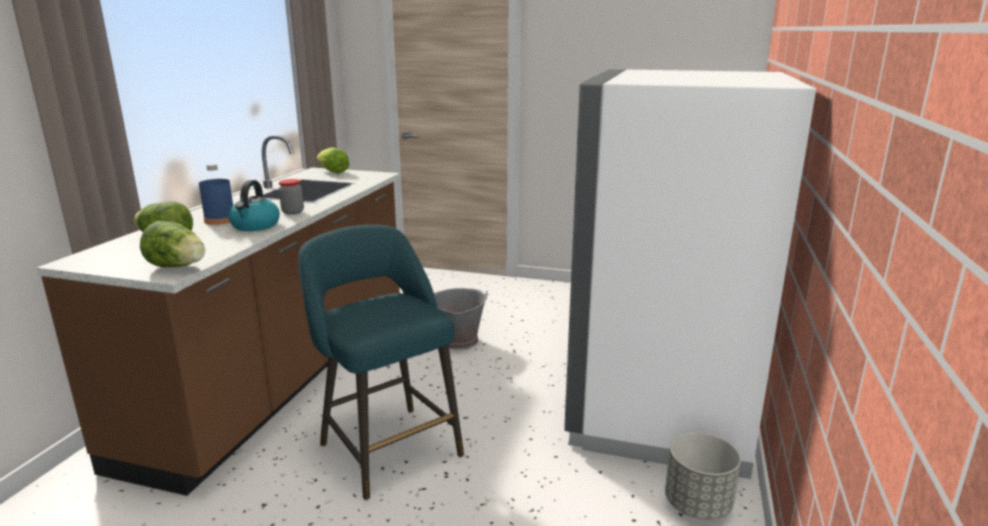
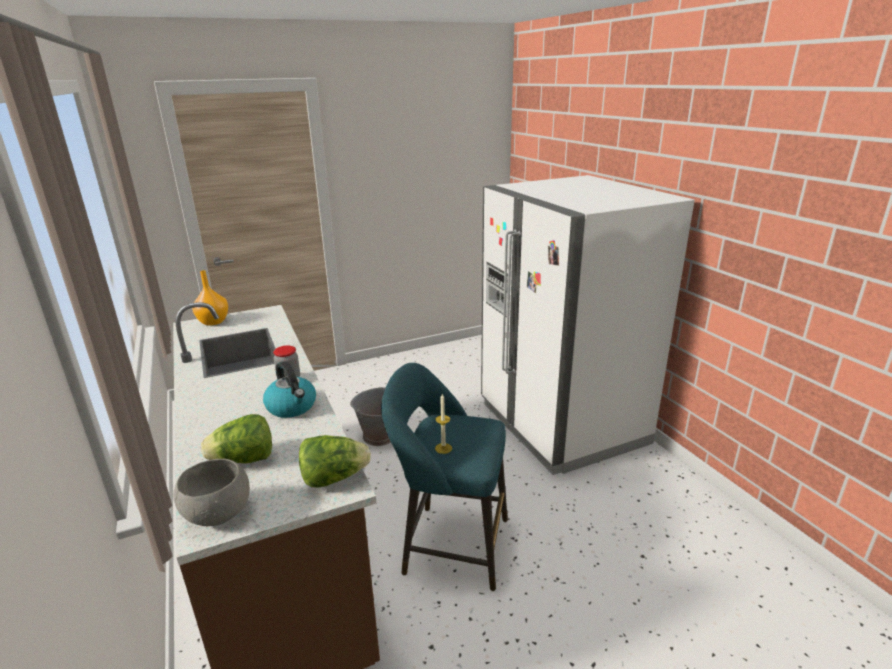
camera: 40 degrees left, 5 degrees up
(93, 258) = (219, 514): none -> grey bowl
(220, 220) = (239, 415): blue bottle -> none
(333, 172) = (213, 322): lettuce -> orange vase
(356, 314) = (443, 448): none -> candle
(698, 504) = (651, 472): grey planter -> none

